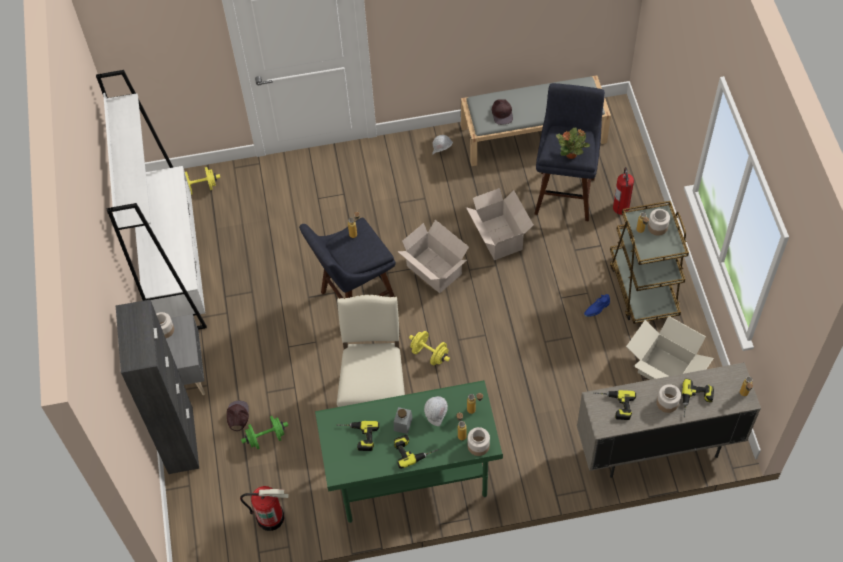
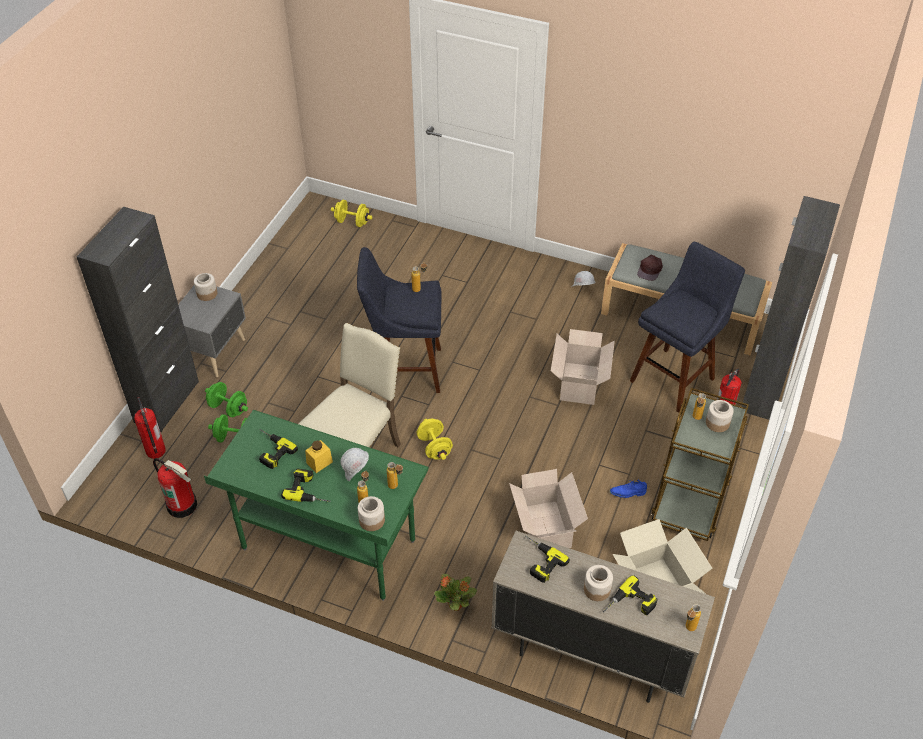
camera: 30 degrees right, 10 degrees down
(175, 267) = (280, 270): white bookcase -> none
(209, 487) = (156, 451): none -> fire extinguisher
(237, 416) = (228, 408): brown cap -> green dumbbell
(403, 424) = (319, 462): grey jar -> yellow jar
(435, 271) = (496, 382): cardboard box -> cardboard box (545, 529)
(571, 154) = (679, 320): potted plant -> potted plant (456, 605)
(635, 169) = (763, 391): none -> black cabinet

